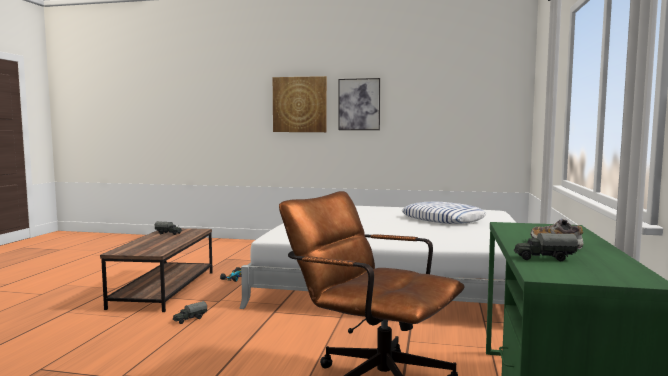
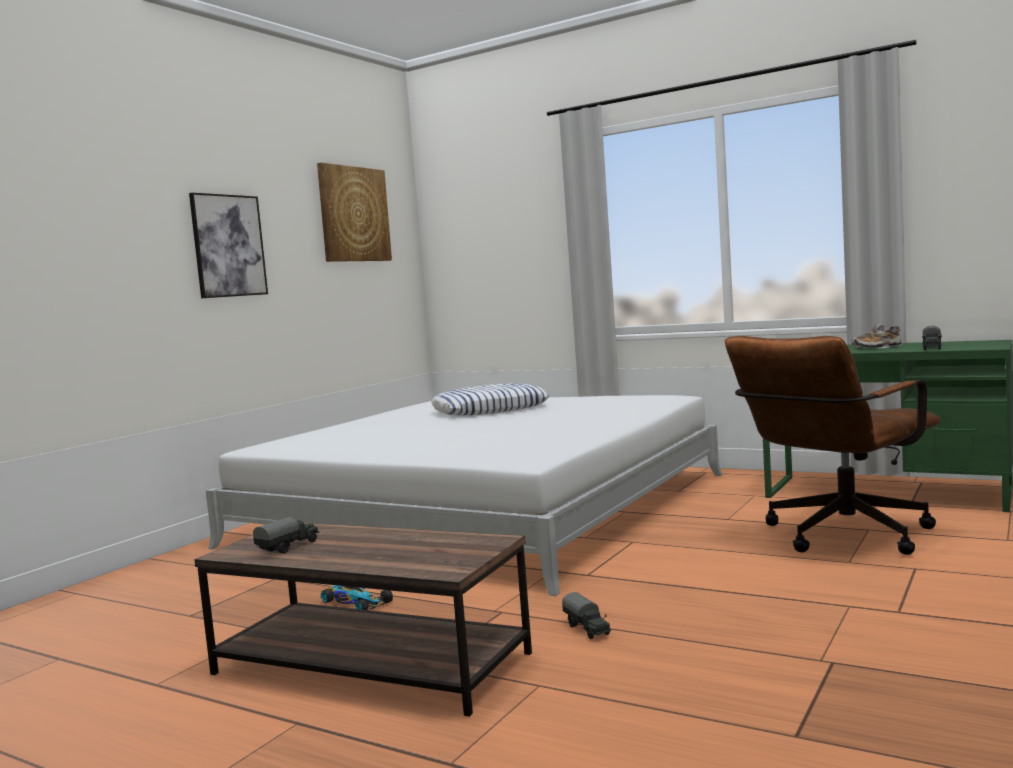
camera: 70 degrees left, 0 degrees up
(299, 104) = (120, 245): picture -> picture (354, 214)

